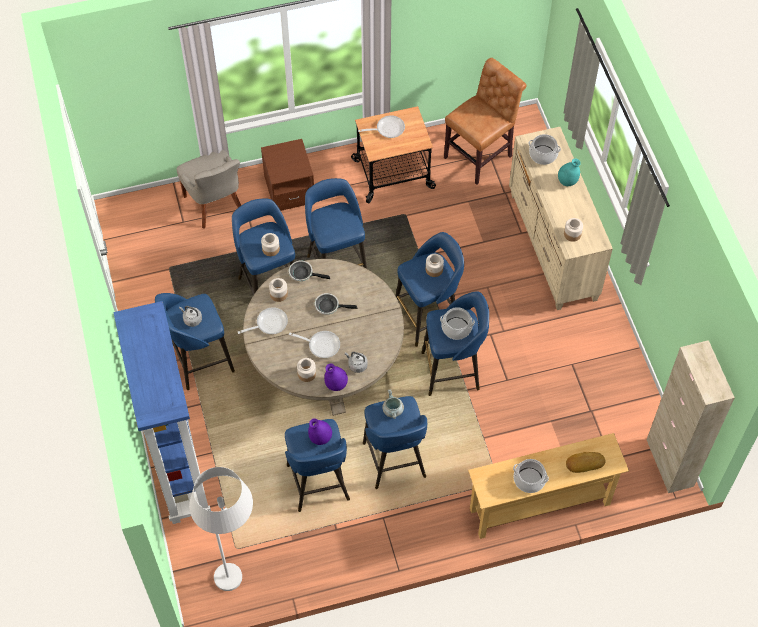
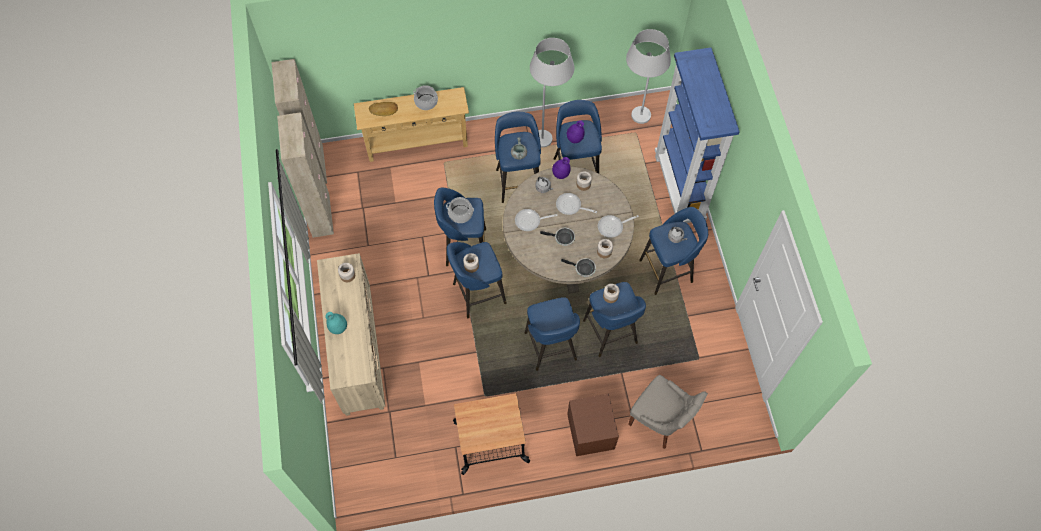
camera: 175 degrees left, 5 degrees up
(215, 205) = (660, 421): grey chair -> grey chair turned 150 degrees clockwise
(359, 540) = (548, 131): none -> white floor lamp
(387, 129) = (494, 429): frying pan -> frying pan (530, 221)
(481, 155) = (404, 456): brown chair -> none
(543, 155) = (354, 358): cooking pot -> none
(640, 396) = (321, 215): none -> beige cabinet

